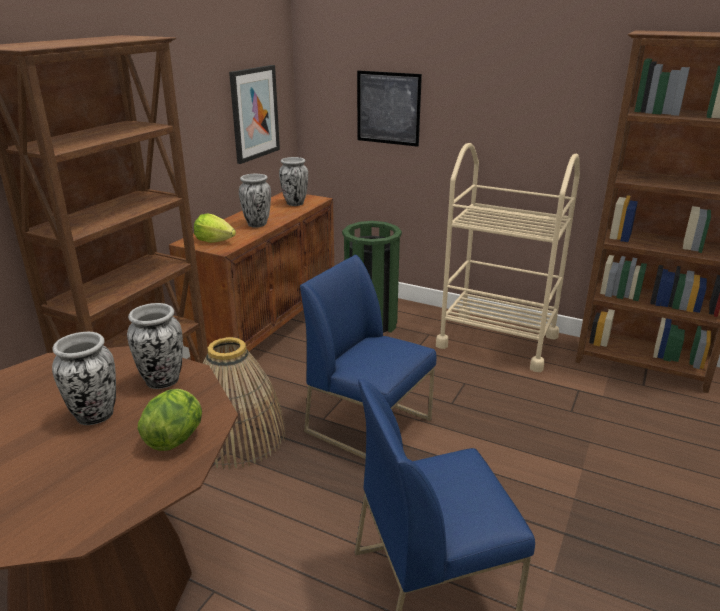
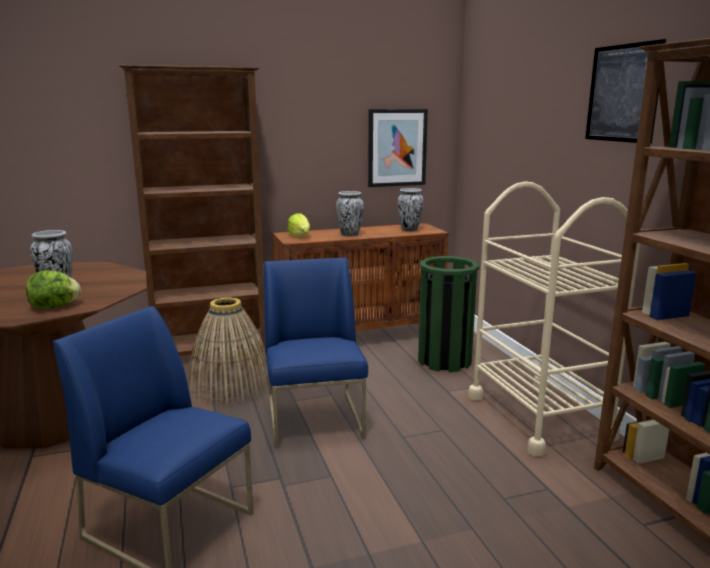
camera: 45 degrees right, 10 degrees down
(162, 381) = (112, 286): vase -> none
(388, 108) = (509, 151): picture -> picture (623, 93)

